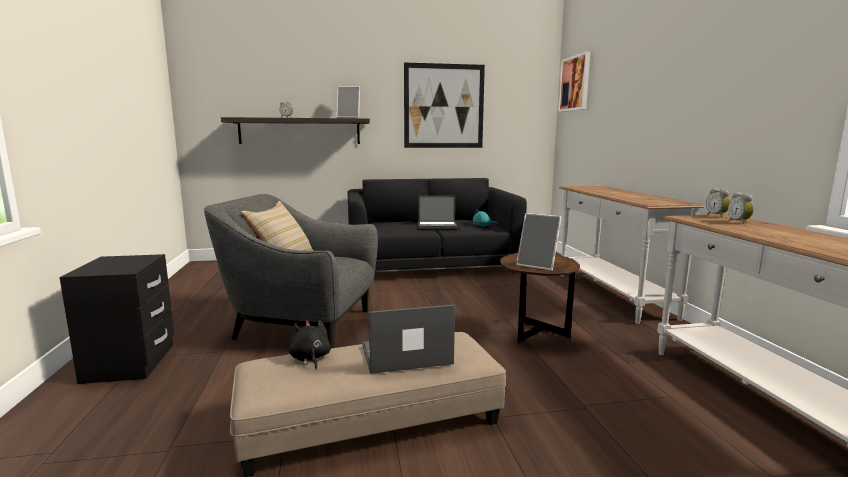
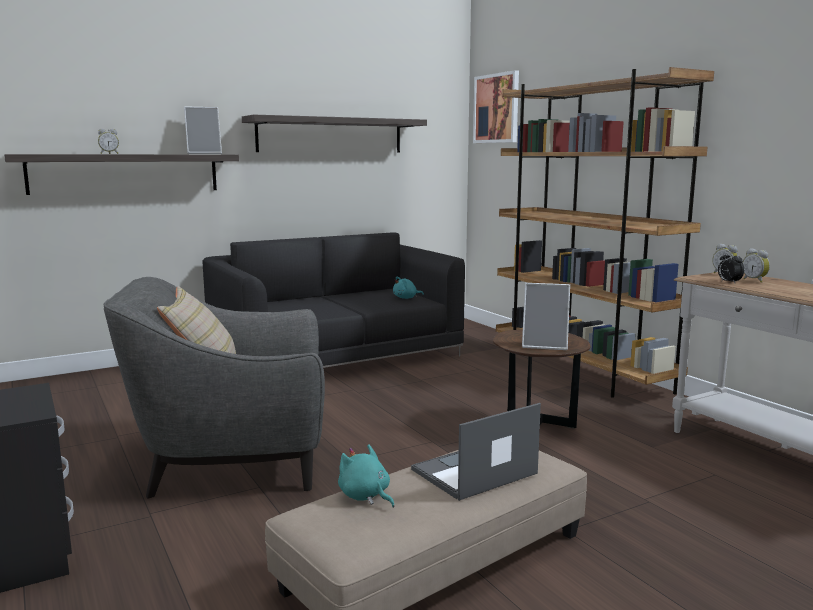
camera: 20 degrees left, 0 degrees up
(310, 358) = (365, 496): black plush toy -> turquoise plush toy
(437, 225) = (349, 301): laptop -> none
(444, 106) = (331, 135): picture -> shelf
(611, 295) = (580, 371): white console table -> brown bookcase
(708, 222) = (728, 282): none -> alarm clock

